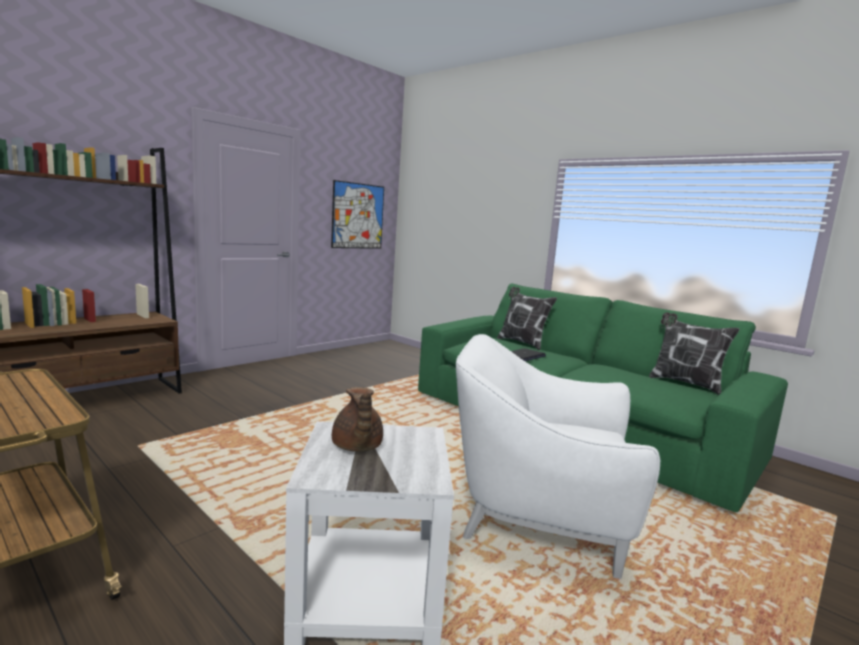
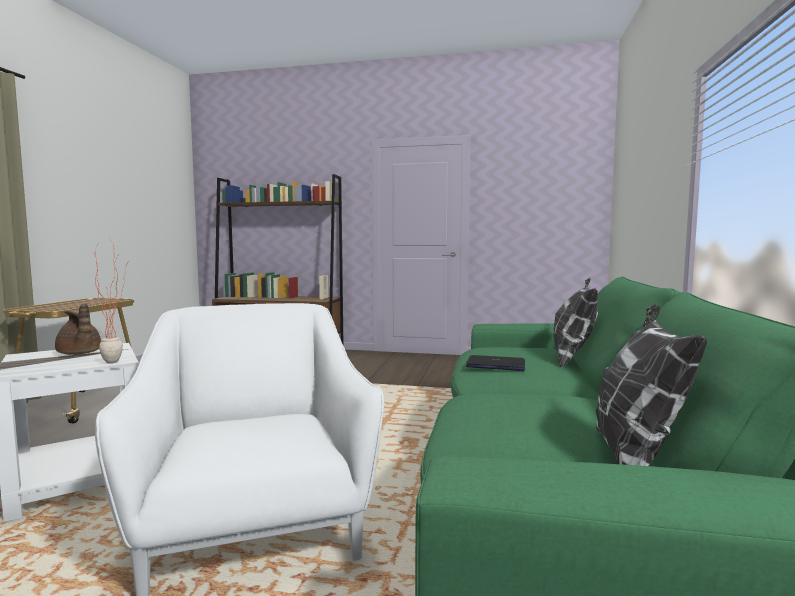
camera: 60 degrees right, 5 degrees down
(356, 447) = (79, 353): brown teapot -> brown teapot turned 90 degrees counterclockwise
(358, 216) = (546, 212): picture -> none
(429, 434) = (118, 361): none -> potted plant

